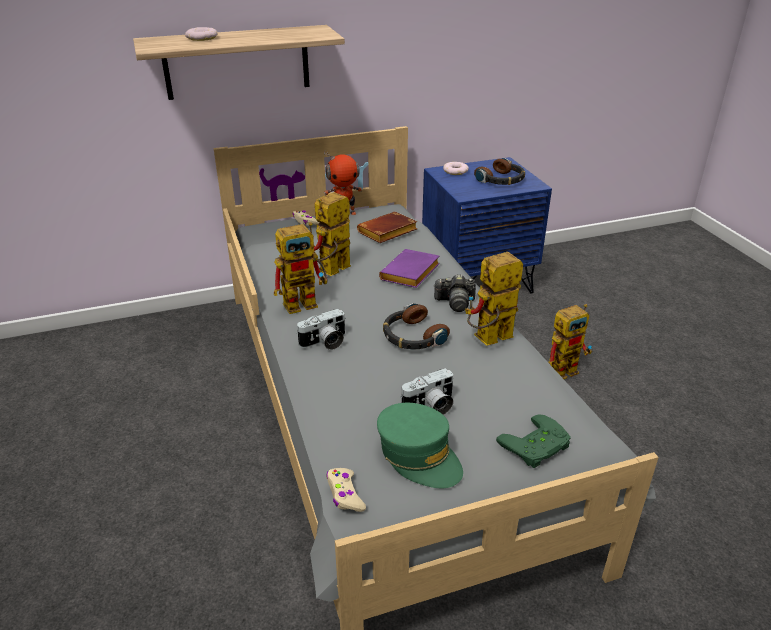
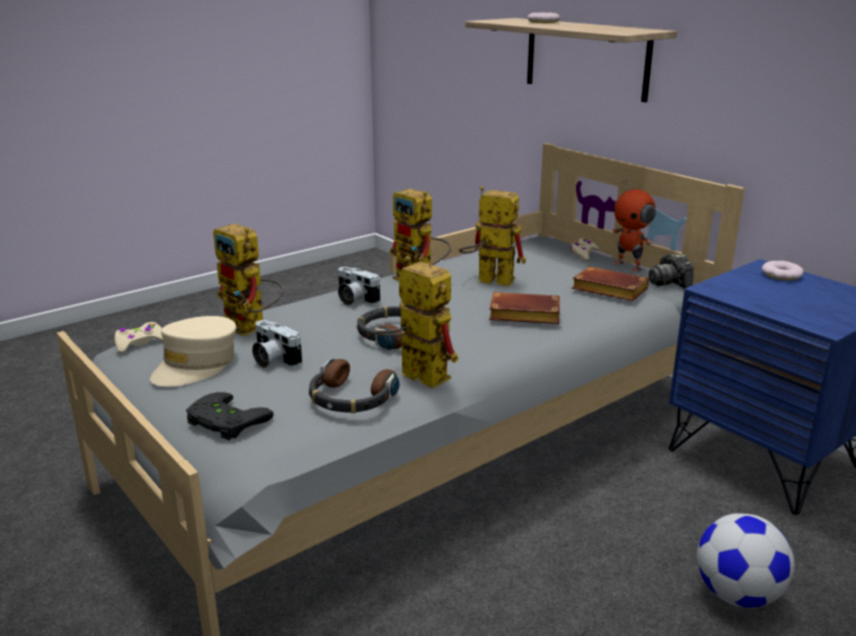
camera: 70 degrees right, 10 degrees down
(410, 274) = (522, 316): purple book -> brown book
(419, 455) = (196, 365): green cap -> beige cap
(455, 303) = (482, 347): camera -> camera (669, 282)
(501, 180) = (803, 303): headphones -> headphones (350, 399)
(537, 447) = (223, 422): green game controller -> black game controller
(566, 368) = (619, 573): toy robot -> toy robot (252, 328)
(592, 336) = (738, 595): none -> football

